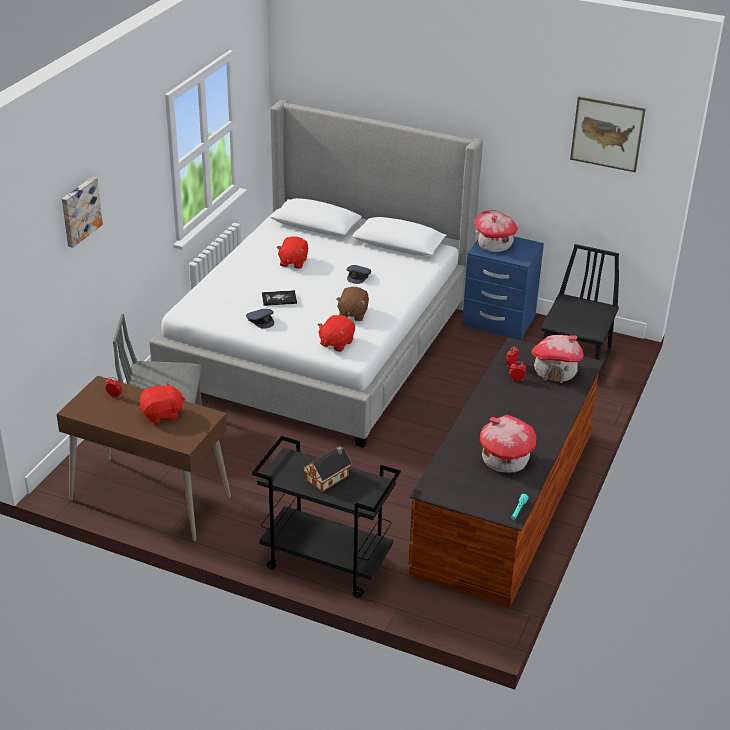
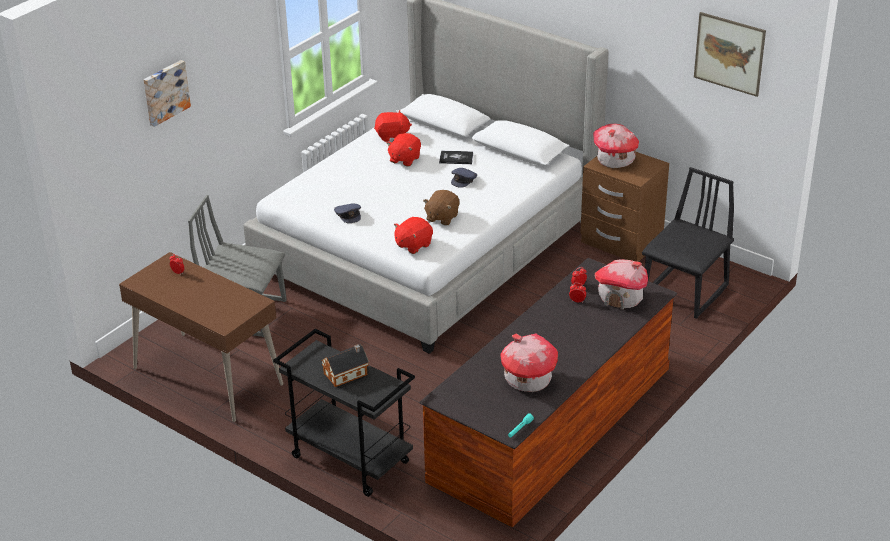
camera: 15 degrees right, 0 degrees up
(162, 414) = (214, 295): red plush toy -> red plush toy (392, 136)
(279, 299) = (374, 195): book -> book (456, 158)
(498, 322) = (621, 242): blue nightstand -> brown nightstand

